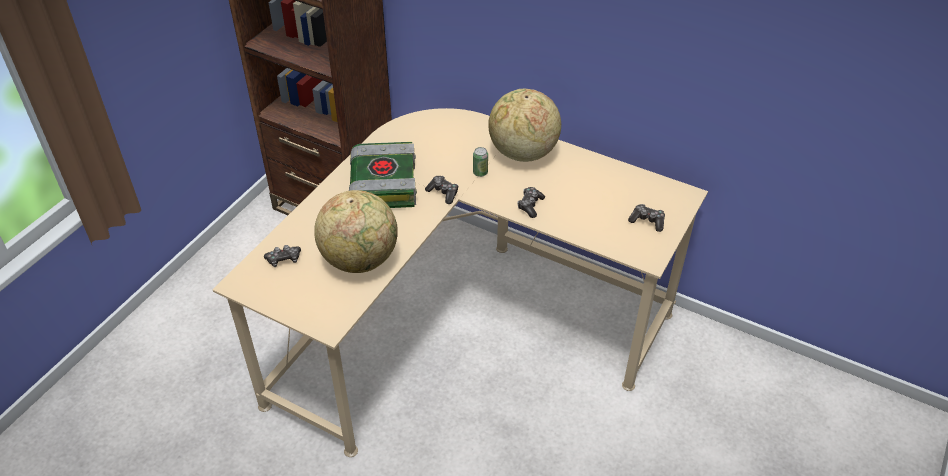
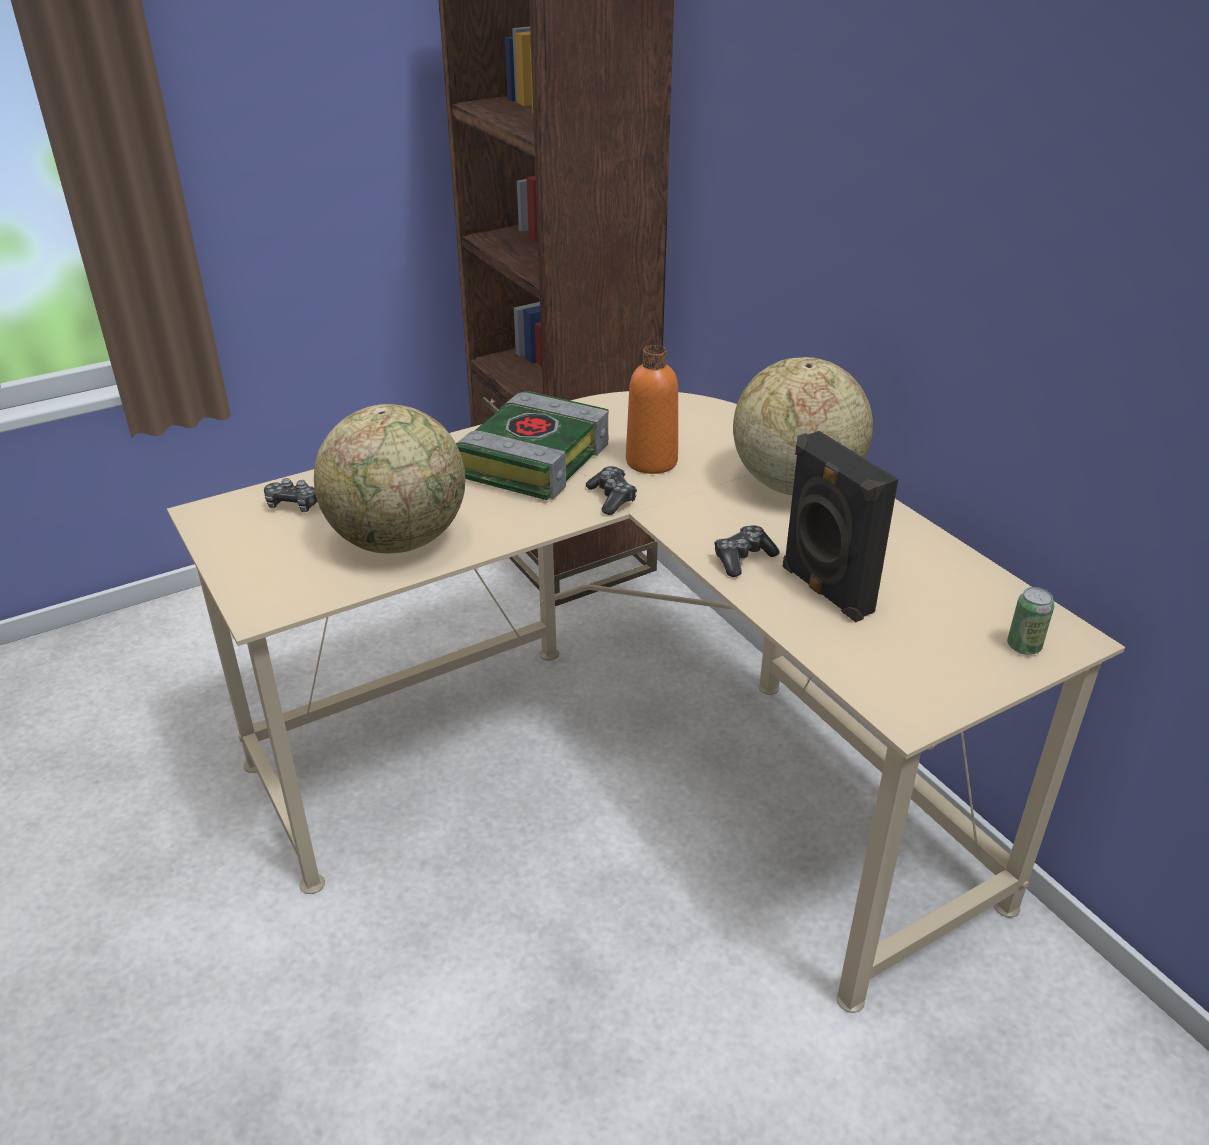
camera: 30 degrees right, 10 degrees down
(444, 163) = (651, 462): none -> orange bottle
(480, 173) = (697, 490): can -> can (1023, 646)
(577, 209) = (824, 591): none -> black speaker
(647, 221) = (952, 653): game controller -> none

